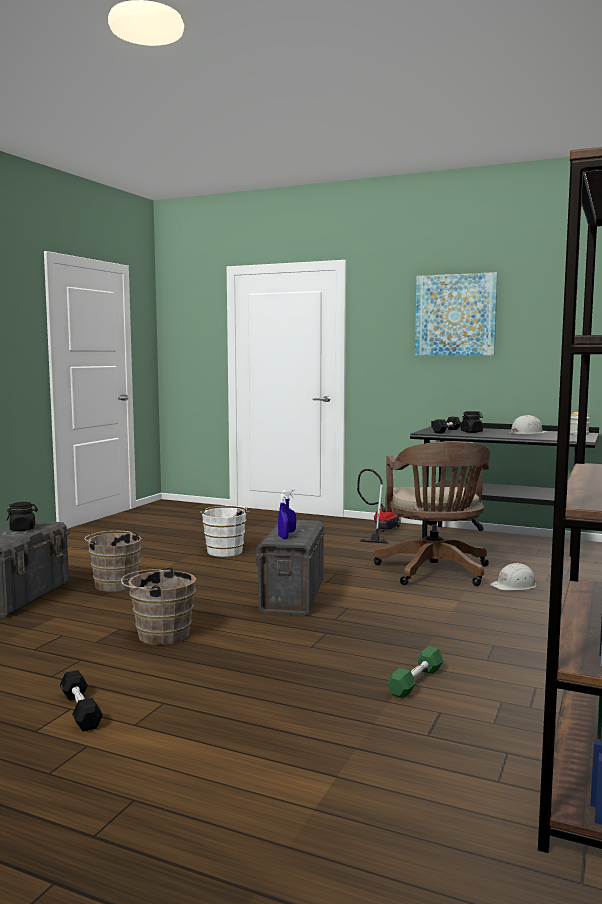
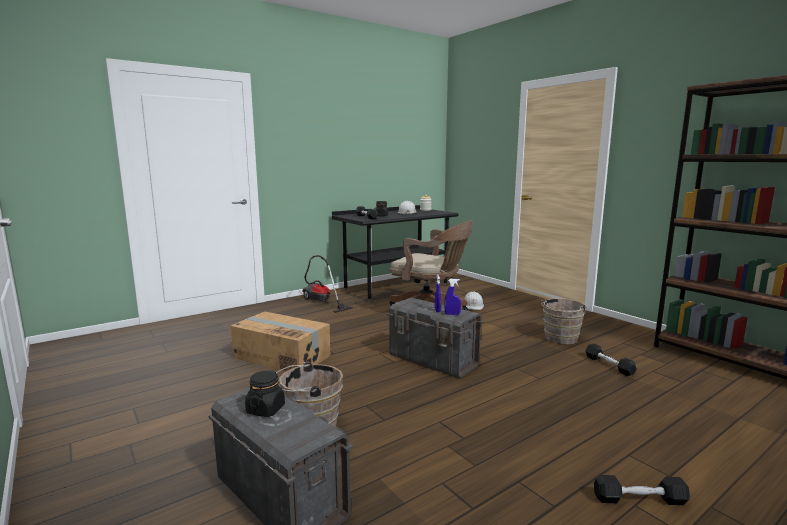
camera: 60 degrees left, 5 degrees up
(159, 634) = (478, 429): brown bucket -> brown bucket (560, 339)
(225, 550) = (282, 356): white bucket -> cardboard box
(416, 681) = (609, 365): green dumbbell -> black dumbbell
(455, 315) = (340, 130): picture -> none

